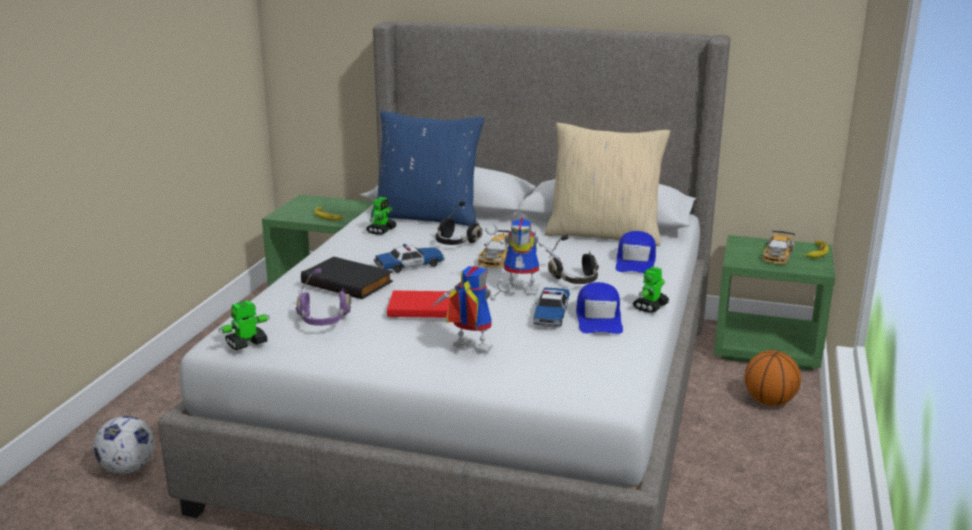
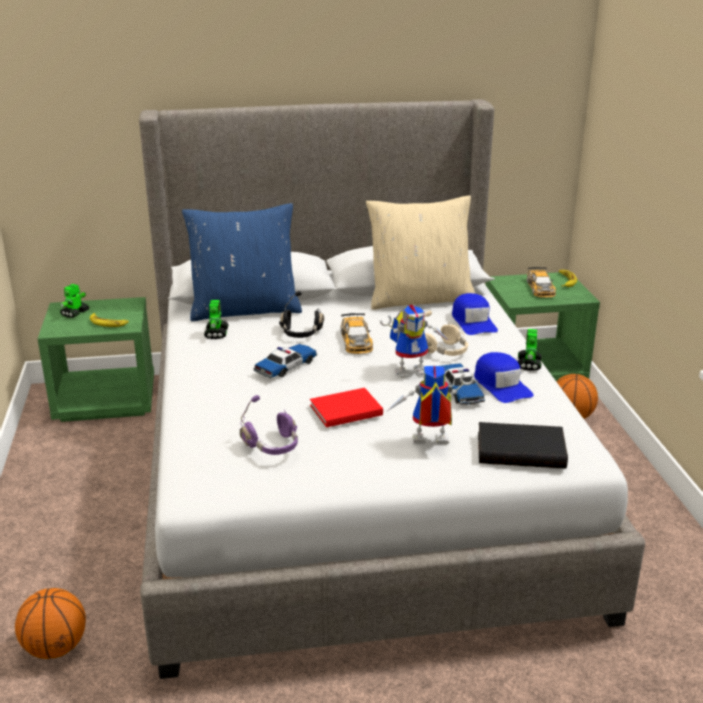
camera: 25 degrees left, 5 degrees up
(128, 468) = (56, 648): football -> basketball
(246, 344) = (221, 490): toy robot -> toy robot (75, 313)
(349, 282) = (251, 398): black book -> black book (521, 449)
(576, 280) = (445, 351): black headphones -> beige headphones

